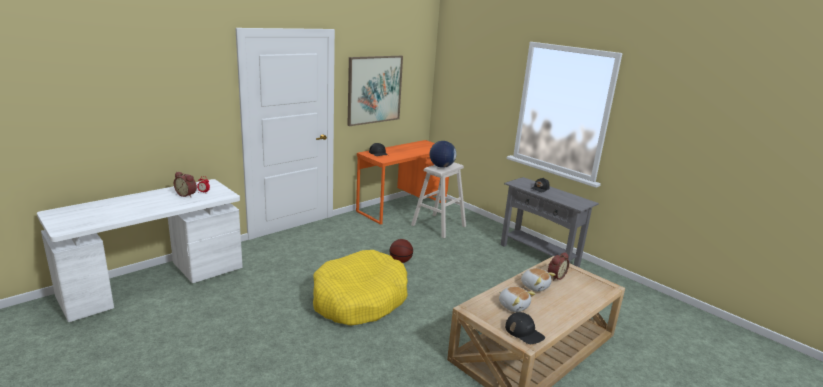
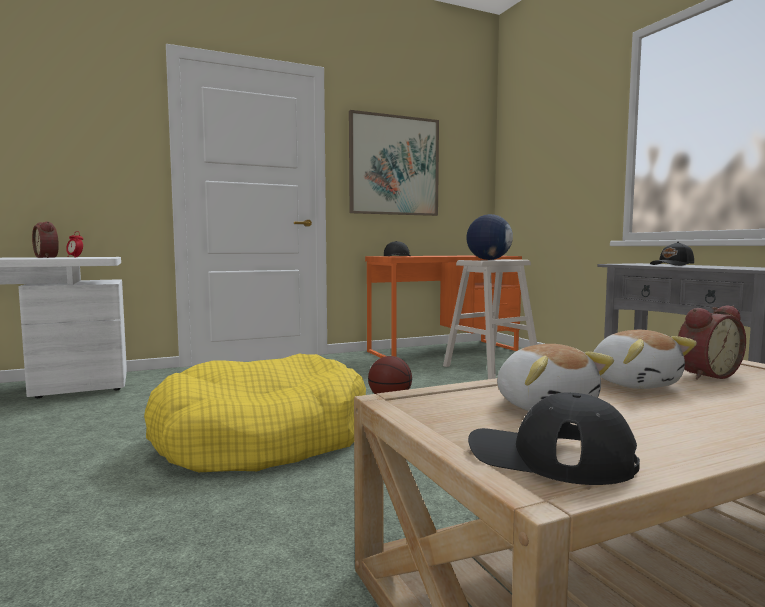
camera: 20 degrees right, 15 degrees down
(524, 332) = (549, 456): black cap -> black cap turned 135 degrees clockwise

